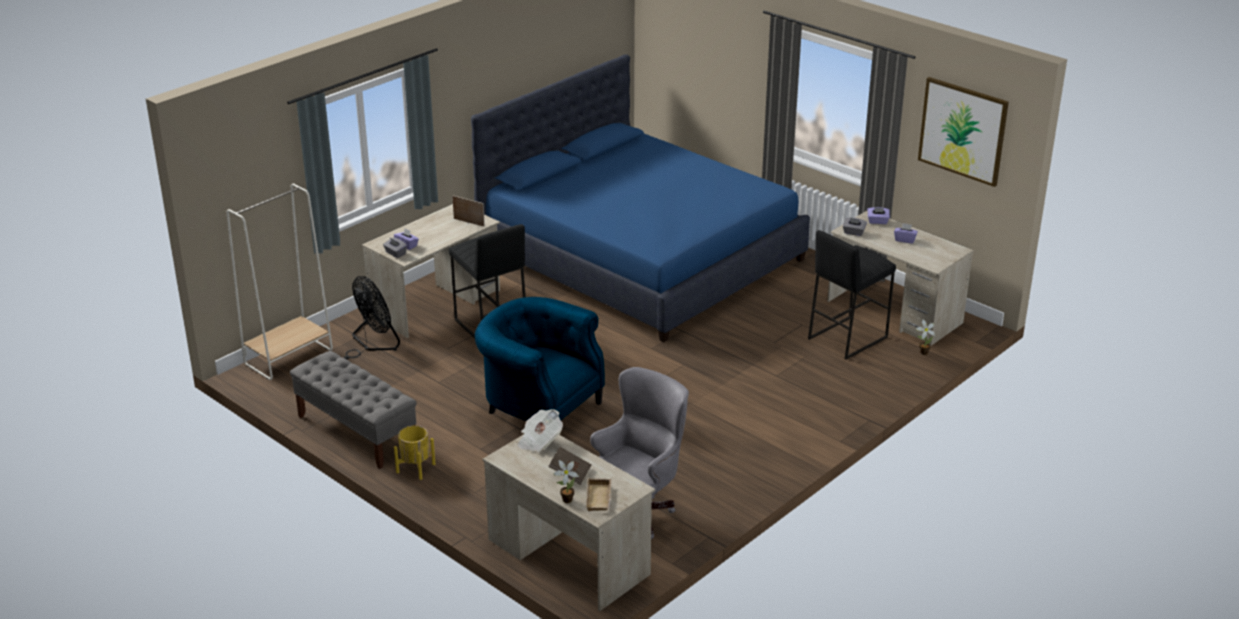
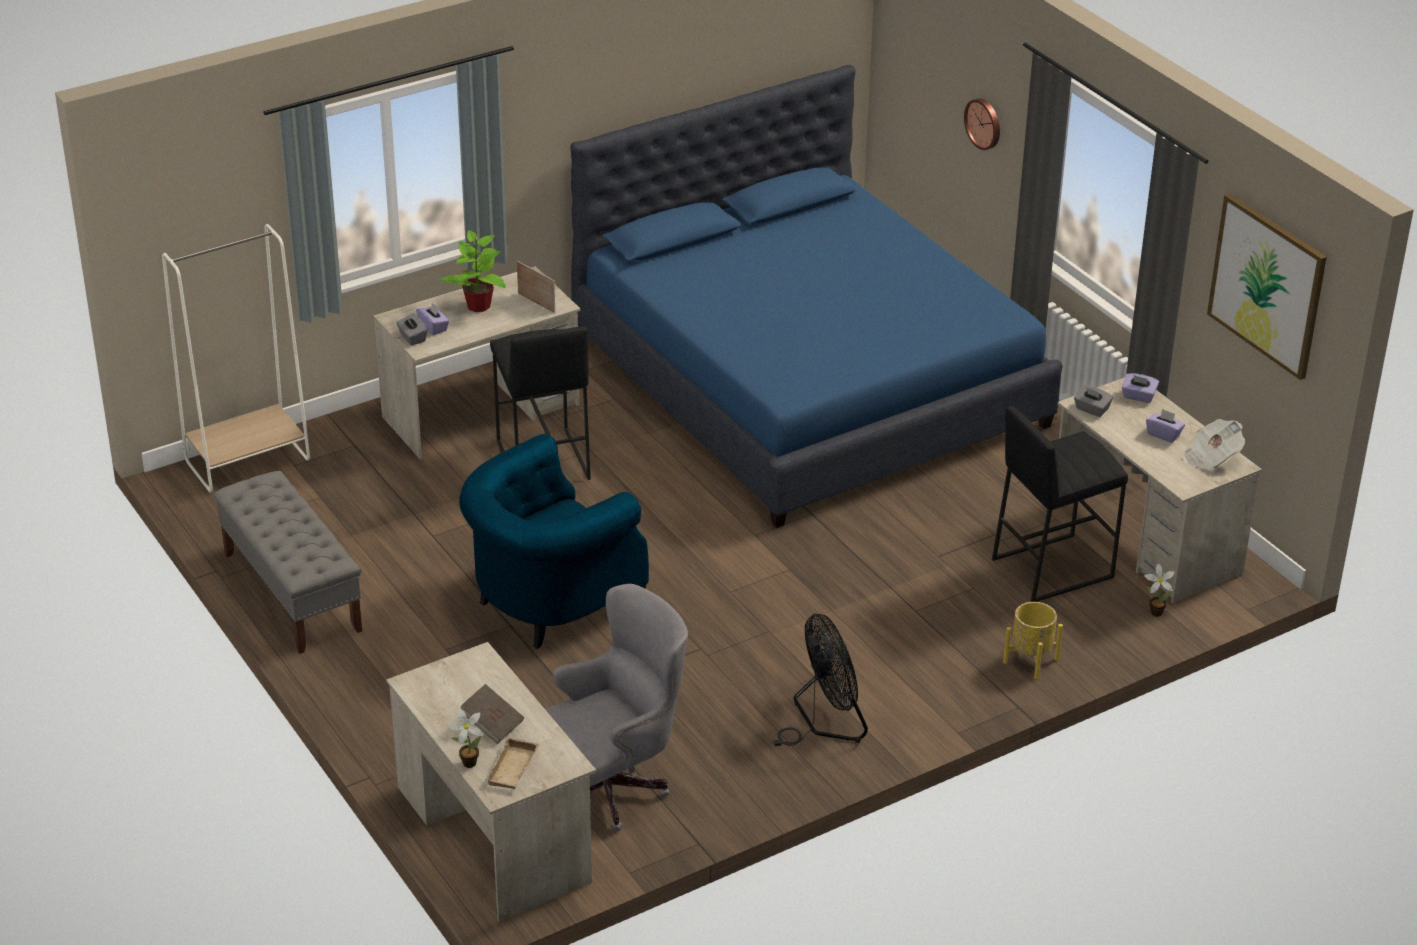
camera: 15 degrees right, 5 degrees up
(369, 341) = (366, 455): black fan -> black fan (819, 716)
(416, 468) = (347, 661): yellow planter -> yellow planter (1031, 660)
(431, 229) = (478, 306): none -> potted plant
(538, 409) = (551, 603): blue armchair -> blue armchair turned 90 degrees counterclockwise
(539, 441) = (474, 667): newspaper -> newspaper (1211, 458)
(729, 73) = (984, 123): none -> wall clock

